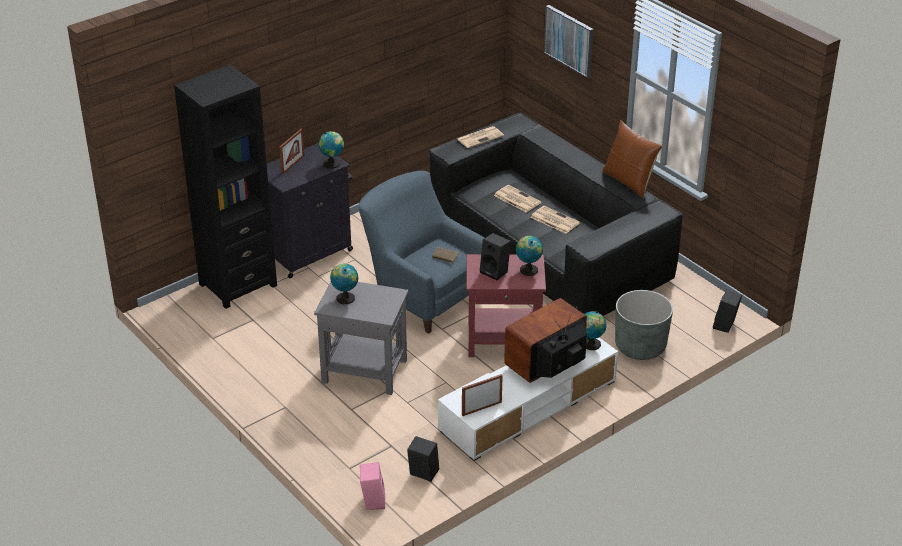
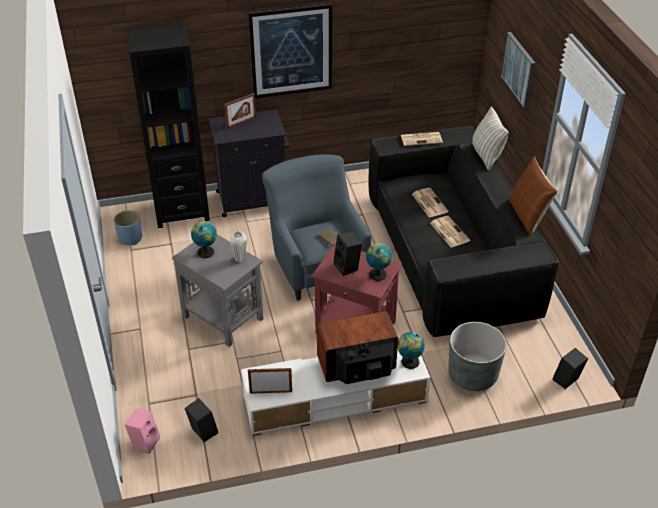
camera: 25 degrees right, 5 degrees up
(202, 327) = (130, 238): none -> blue planter
(331, 74) = (291, 51): none -> picture
(332, 164) = (272, 130): globe -> none
(385, 294) = (240, 259): none -> white vase
(553, 137) = (486, 155): none -> pillow

